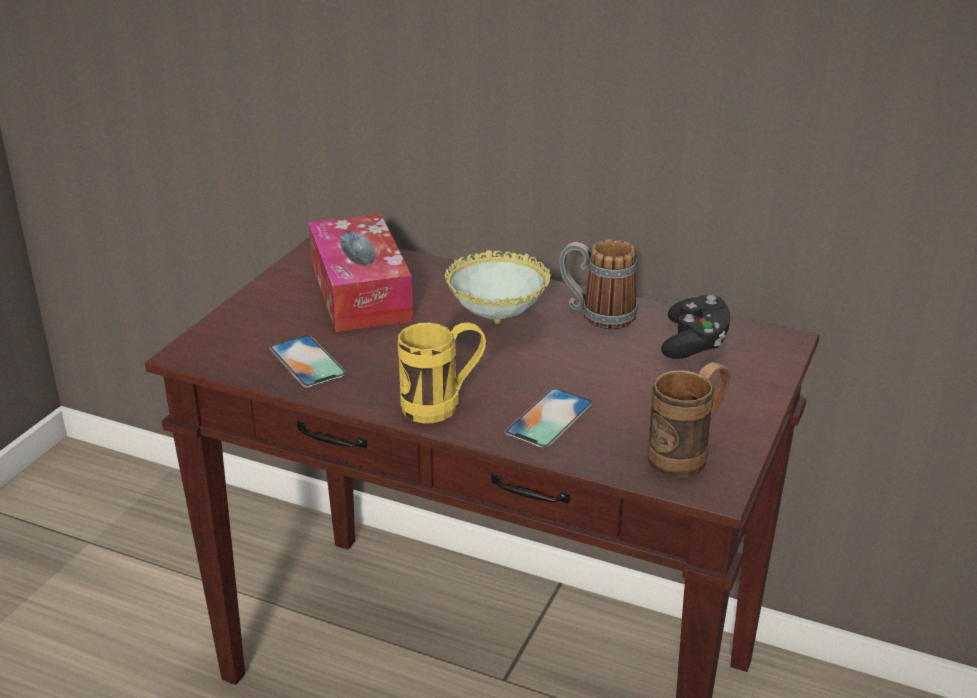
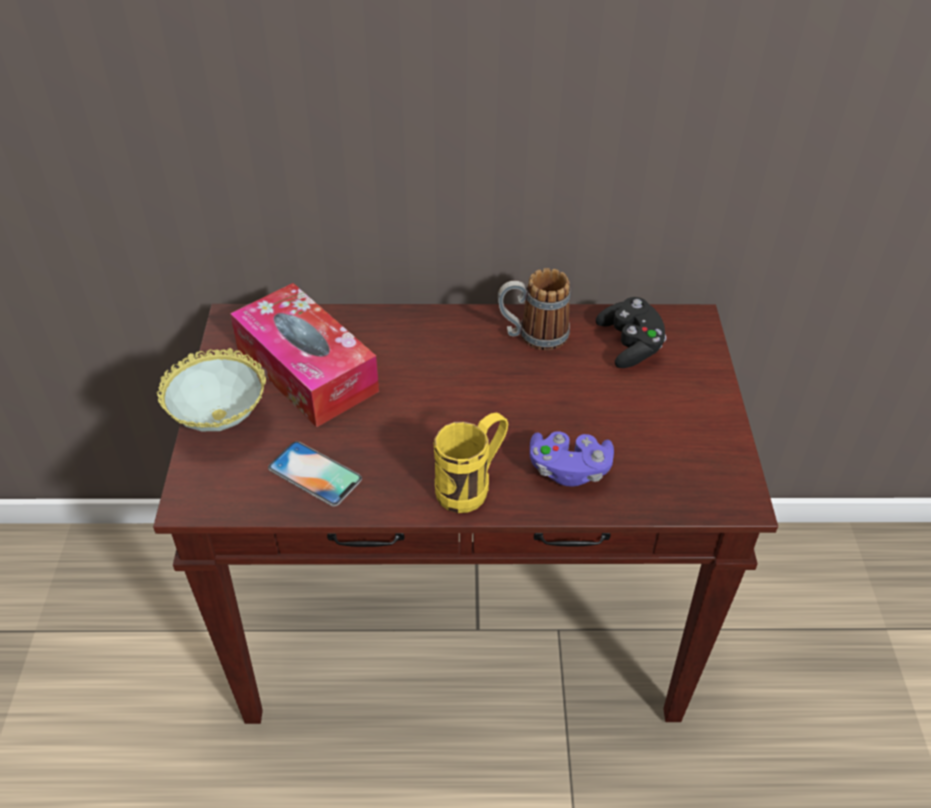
camera: 25 degrees left, 15 degrees up
(497, 323) = (455, 372): bowl -> bowl (221, 424)
(549, 418) = (569, 469): phone -> purple game controller
(687, 455) = (700, 472): brown mug -> none

